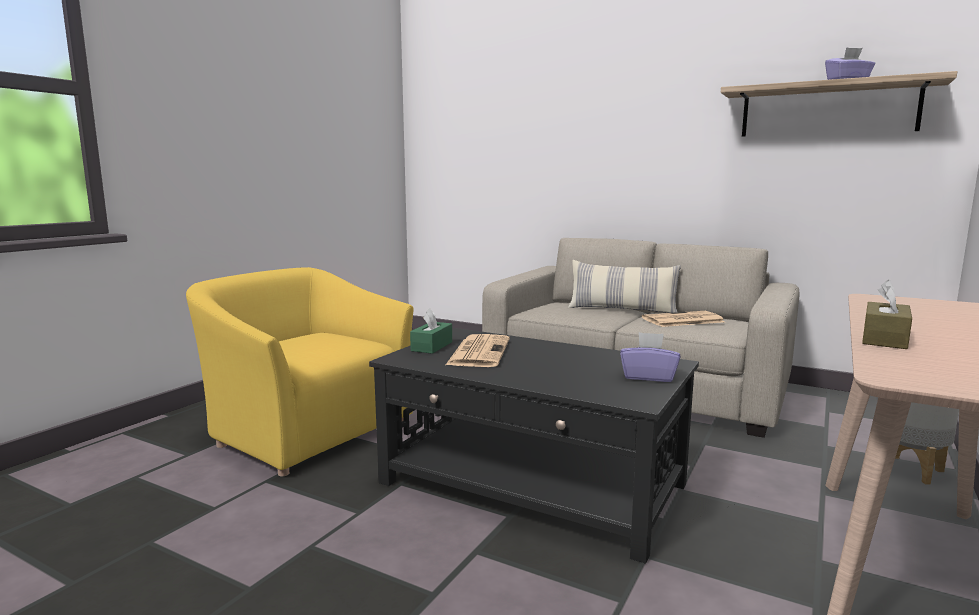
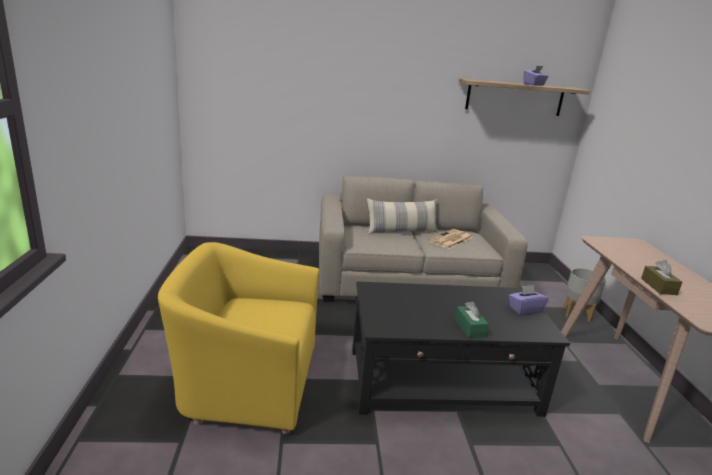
camera: 35 degrees left, 10 degrees up
(432, 346) = (377, 308): green tissue box -> green tissue box (469, 328)
(479, 352) = (412, 307): newspaper -> none

